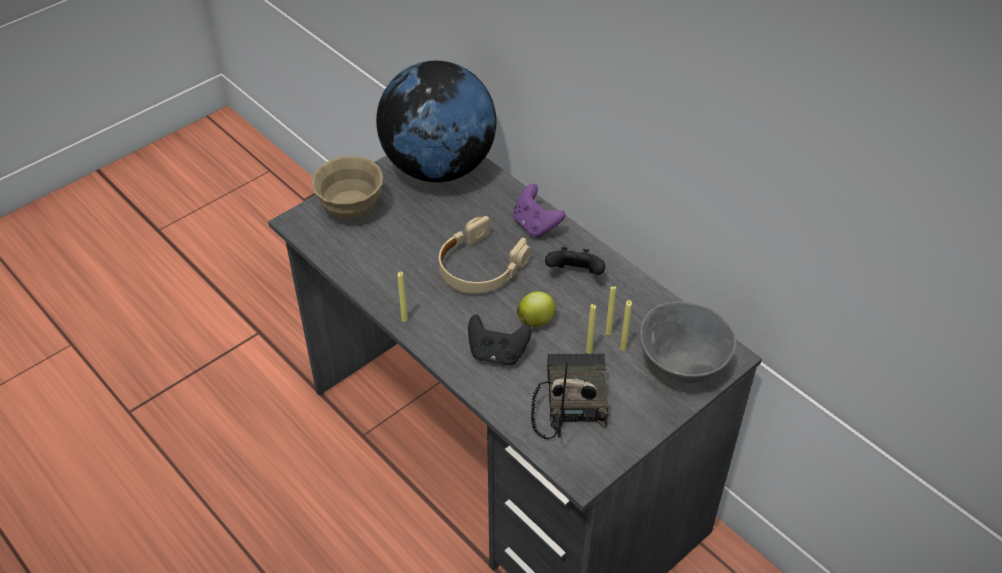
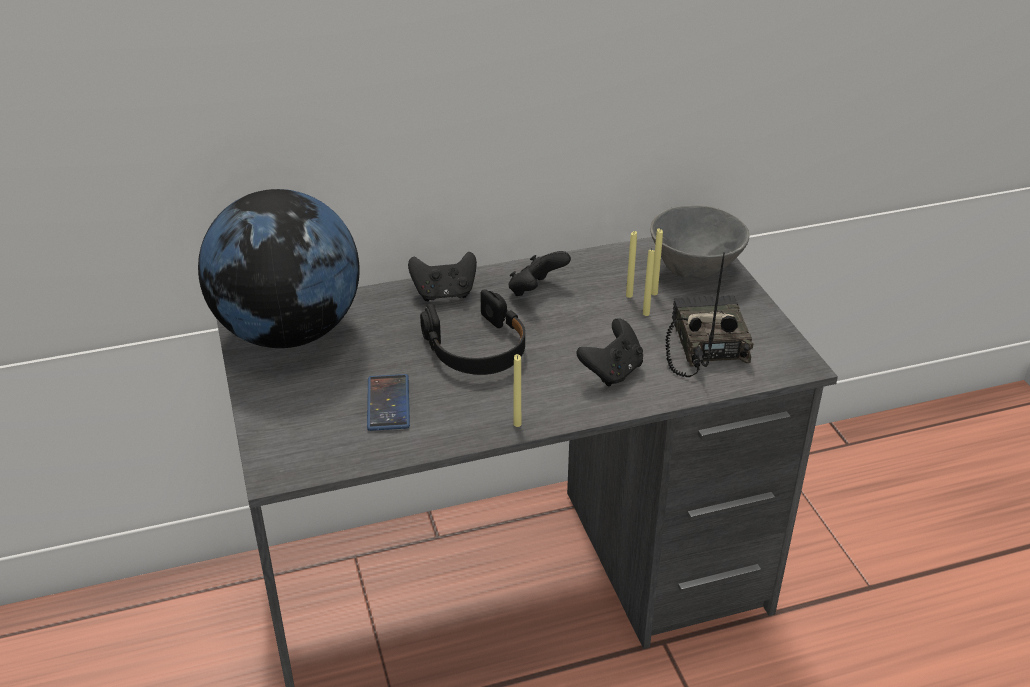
camera: 65 degrees left, 10 degrees down
(351, 209) = (296, 419): beige bowl -> none
(391, 245) = (388, 403): none -> phone
(479, 267) = (477, 348): beige headphones -> black headphones
(535, 225) = (444, 294): purple game controller -> black game controller
(536, 320) = (582, 333): apple -> none
(569, 401) = (703, 344): radio -> radio turned 60 degrees clockwise

